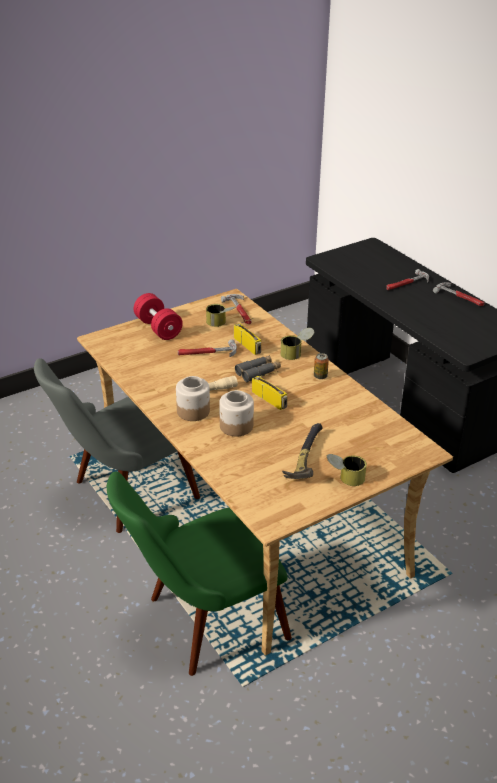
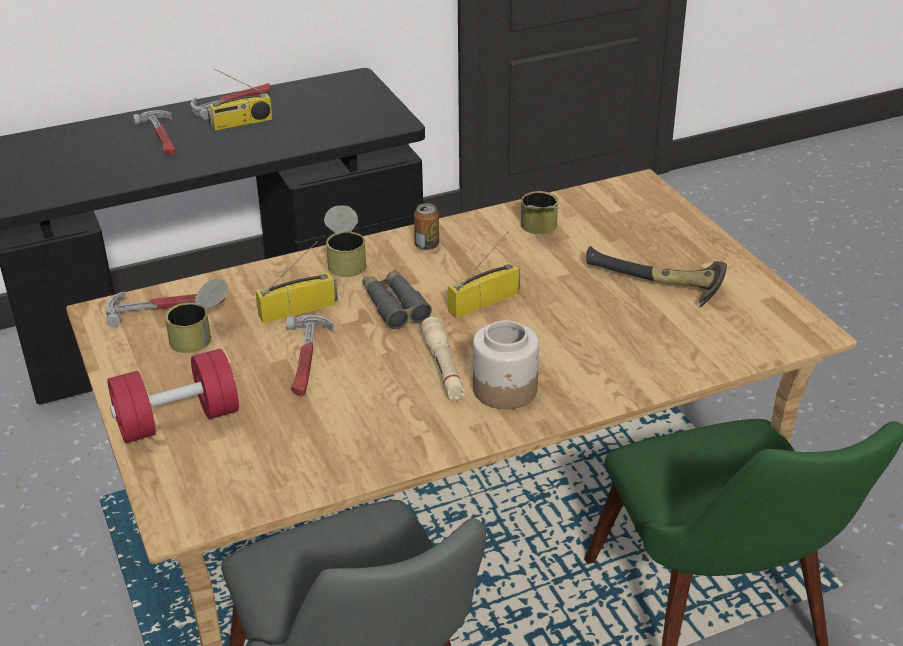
camera: 80 degrees left, 0 degrees up
(236, 426) = (559, 343): jar -> none
(344, 478) = (702, 255): can -> can (539, 230)
(436, 304) = (241, 123): none -> radio

